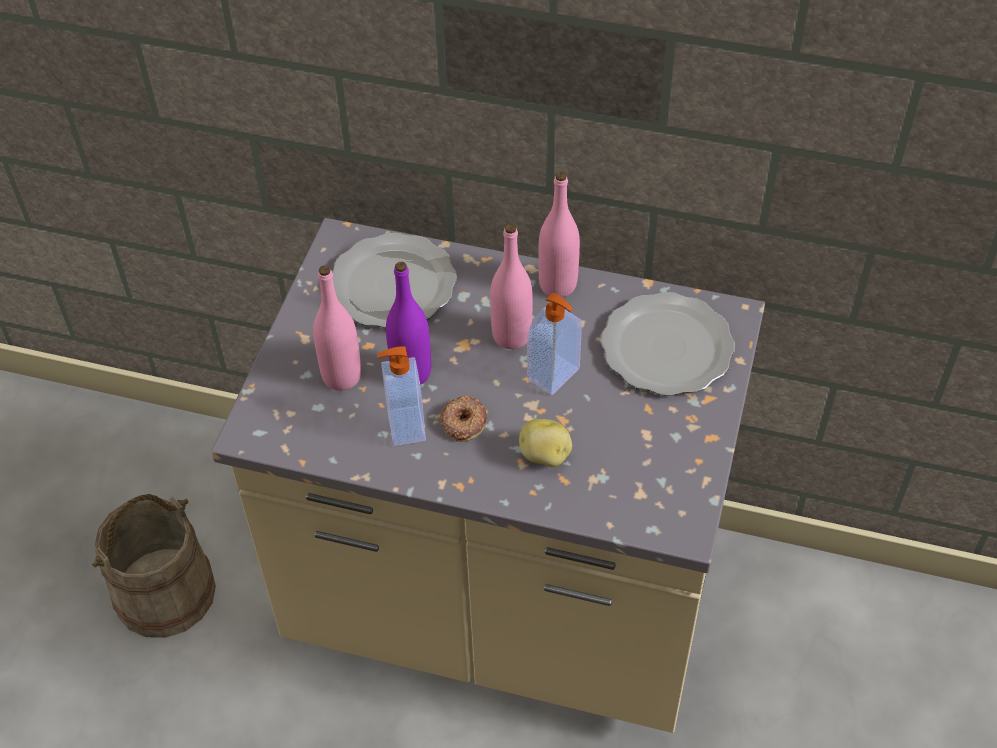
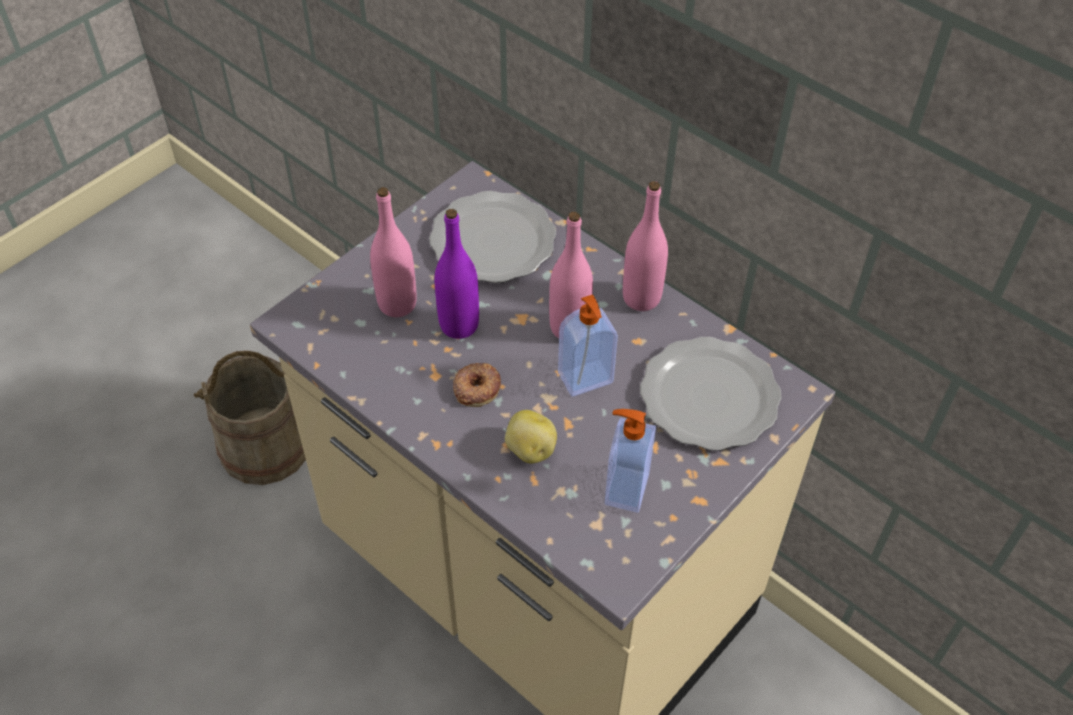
camera: 25 degrees right, 0 degrees up
(404, 426) = (422, 370): soap dispenser -> soap dispenser (624, 488)

